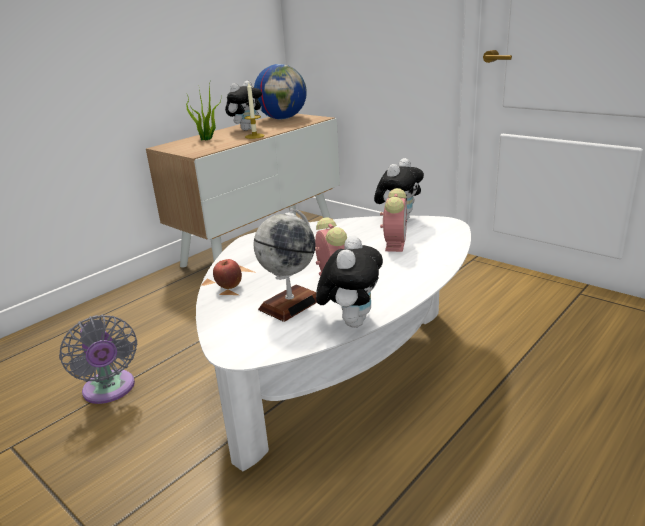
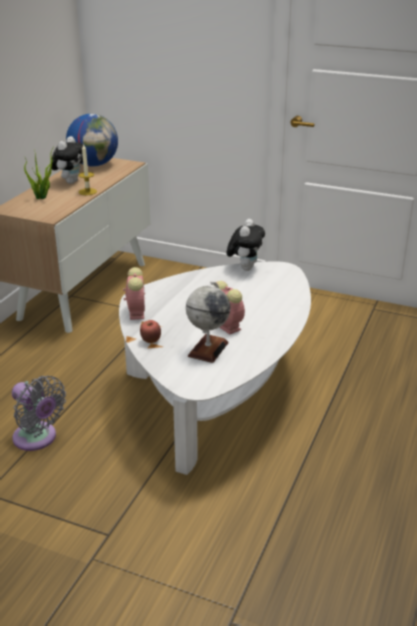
camera: 20 degrees left, 5 degrees up
(351, 321) = (259, 356): plush toy -> none
(395, 244) = (254, 290): alarm clock -> alarm clock (136, 311)

